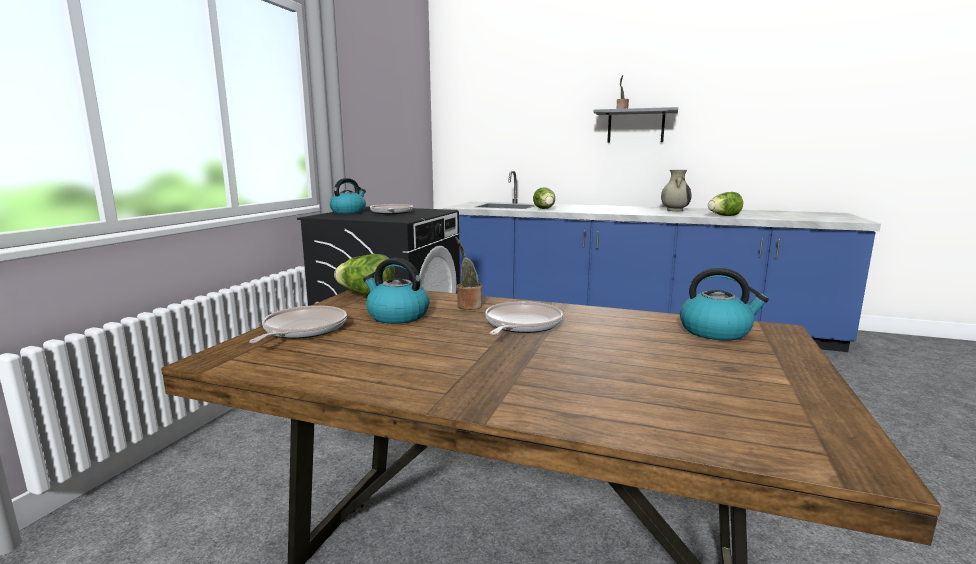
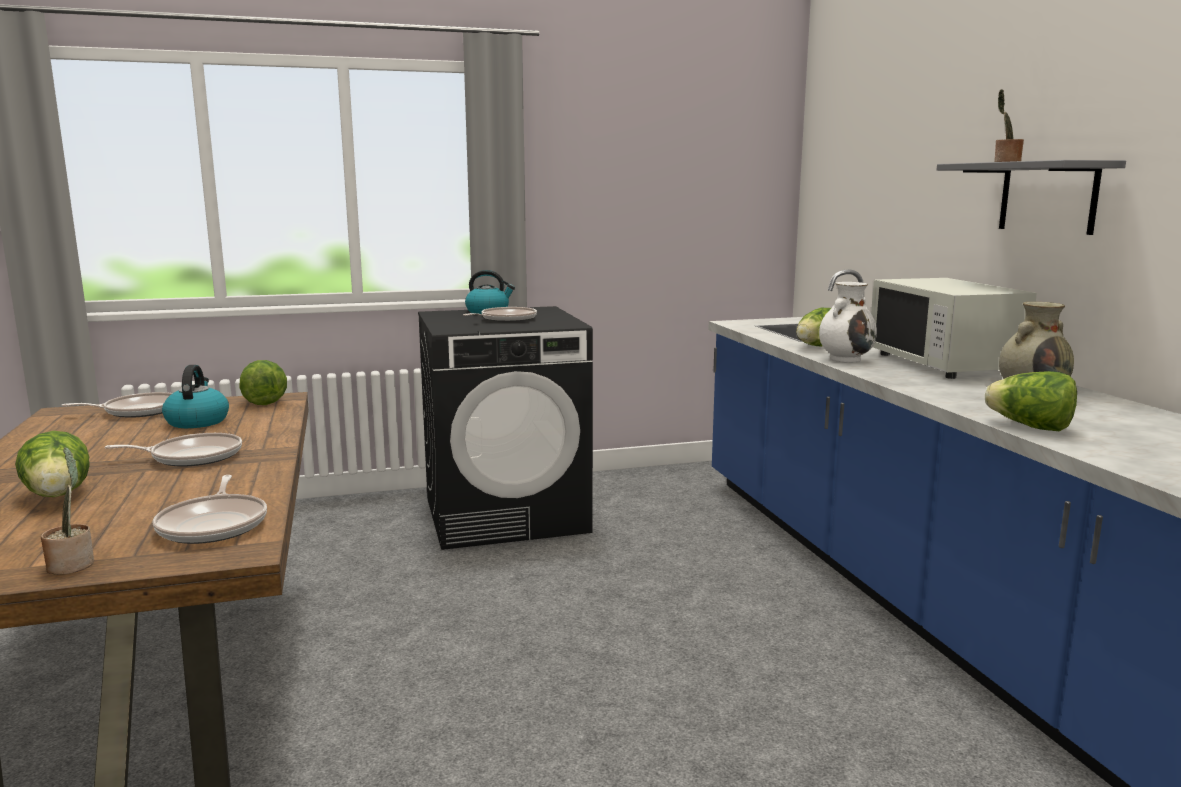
camera: 55 degrees right, 0 degrees up
(468, 306) = (251, 431): potted plant -> potted plant (72, 564)
(578, 210) = (846, 359): none -> white vase
(592, 369) = (59, 496): none -> lettuce
(608, 207) = (943, 364): none -> white microwave
(716, 331) = (214, 525): kettle -> frying pan

